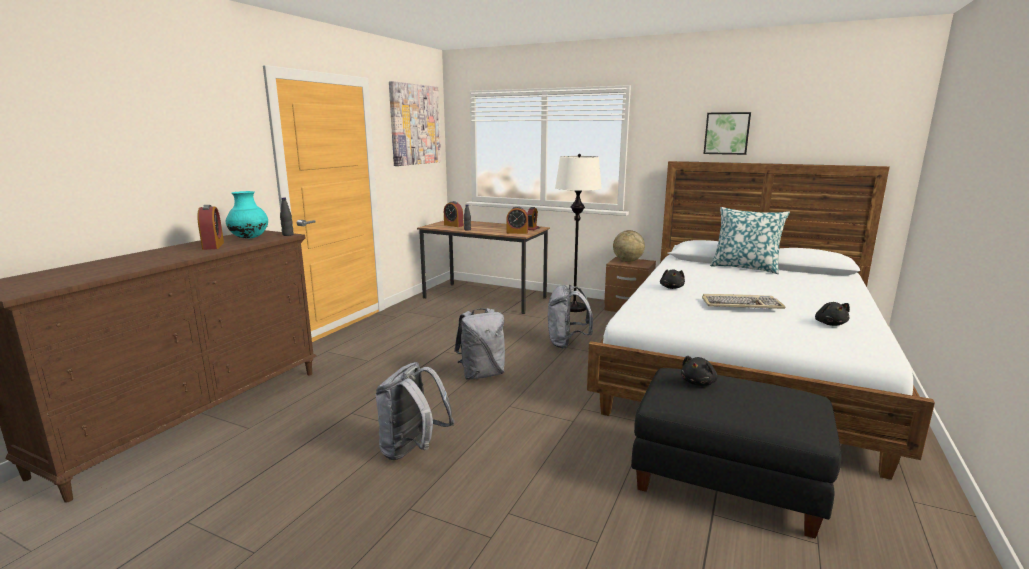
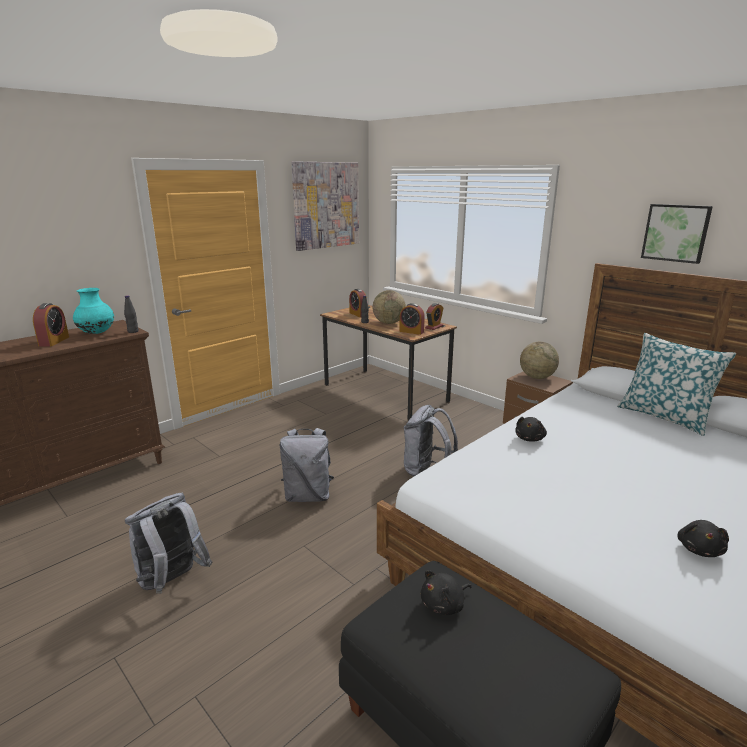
camera: 20 degrees right, 5 degrees up
(489, 229) = (389, 323): none -> globe
(574, 308) = (470, 421): white floor lamp -> none
(741, 304) = (593, 486): keyboard -> none

